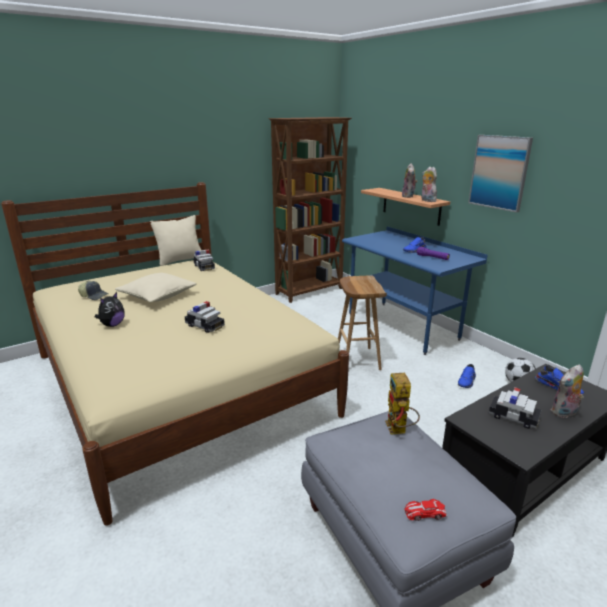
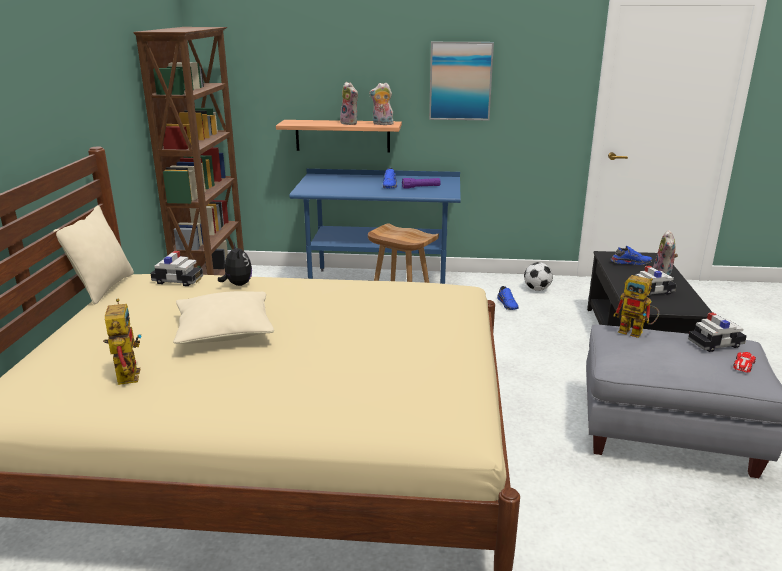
camera: 50 degrees left, 0 degrees up
(94, 296) = (126, 373): cap -> toy robot
(112, 325) = (270, 382): plush toy -> plush toy (237, 284)
(205, 326) = (375, 329): toy car -> toy car (715, 344)

